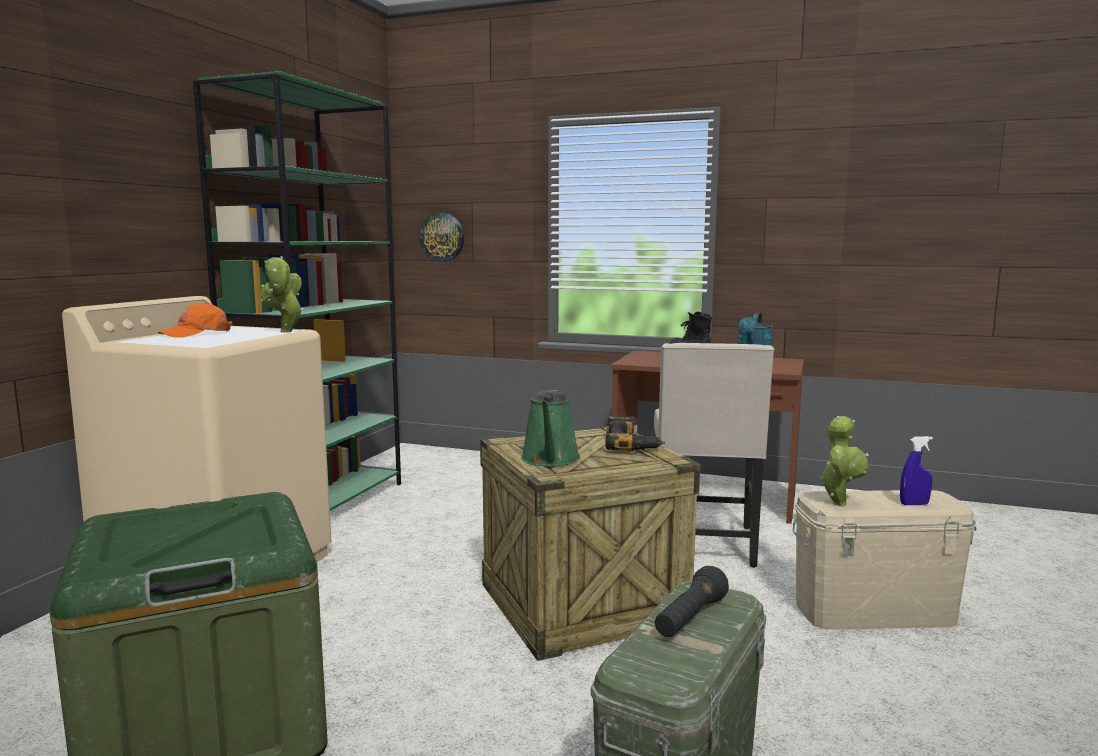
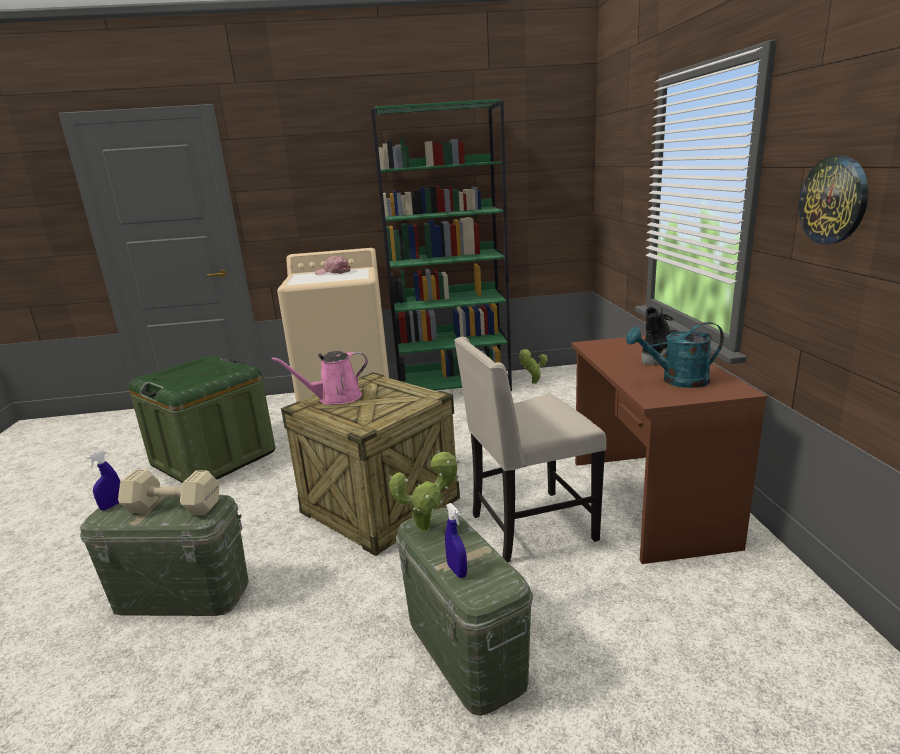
camera: 65 degrees right, 10 degrees up
(196, 333) = (333, 272): orange cap -> pink cap
(285, 332) = (352, 278): potted plant -> potted plant (532, 383)
(442, 237) = (609, 197): wall clock -> wall clock (834, 200)
(550, 460) = (335, 398): green watering can -> pink watering can
(632, 444) = (395, 409): power drill -> none
(638, 669) = (112, 505): none -> blue spray bottle
(690, 619) = (172, 507): black flashlight -> beige dumbbell
(874, 611) = (465, 649): beige storage box -> green storage box

